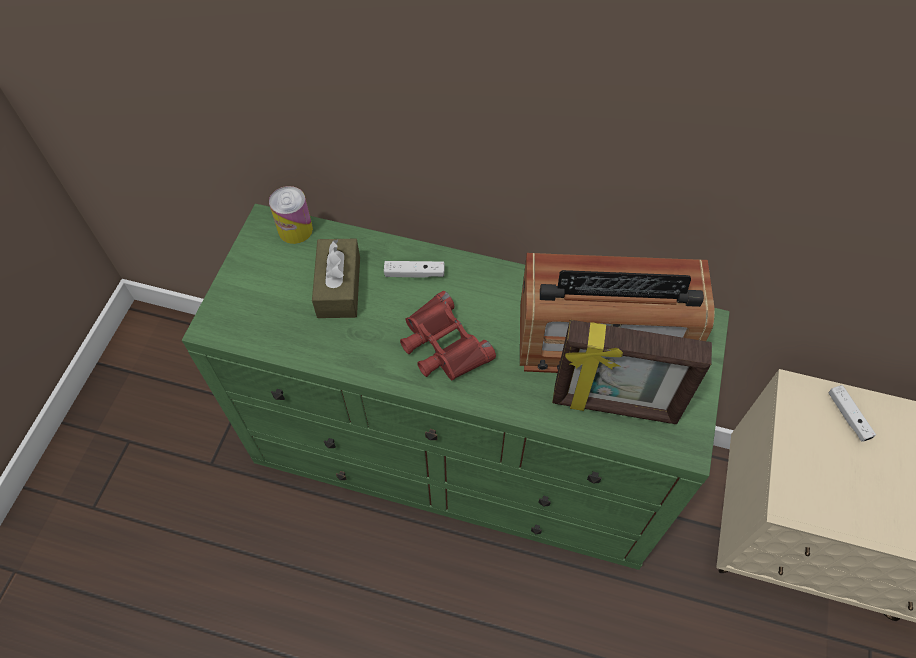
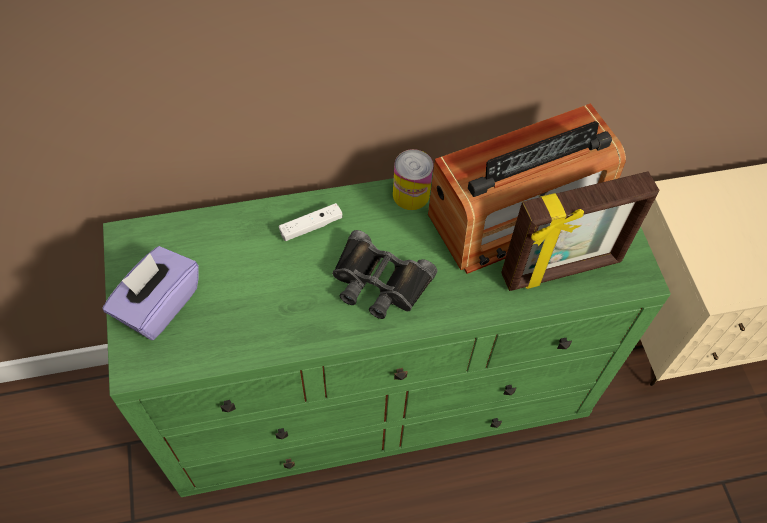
camera: 30 degrees left, 0 degrees up
(257, 286) = (158, 305): none -> purple tissue box
(295, 230) = (164, 233): can -> can (411, 195)
(339, 287) = (244, 270): brown tissue box -> none
(442, 345) = (379, 282): red binoculars -> black binoculars
(848, 416) = (720, 199): white game controller -> none

